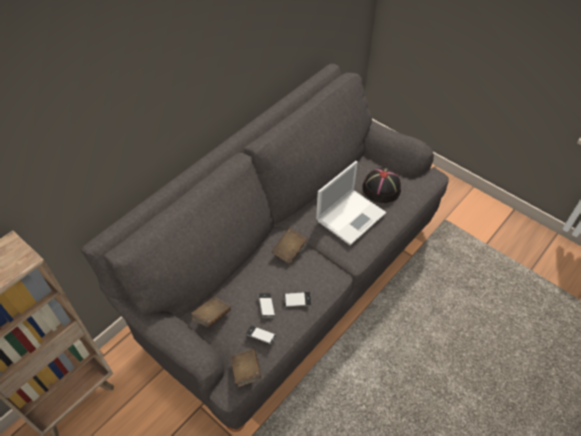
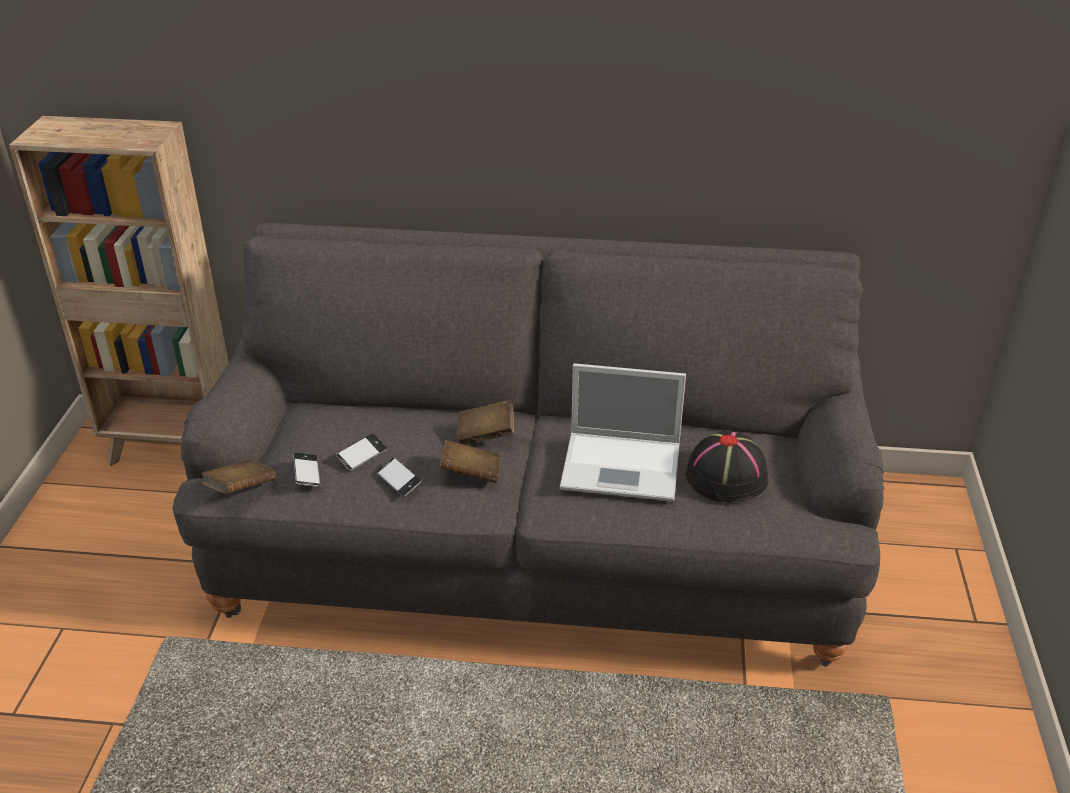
camera: 55 degrees right, 15 degrees down
(212, 316) = (304, 417): brown book -> brown book (471, 474)

